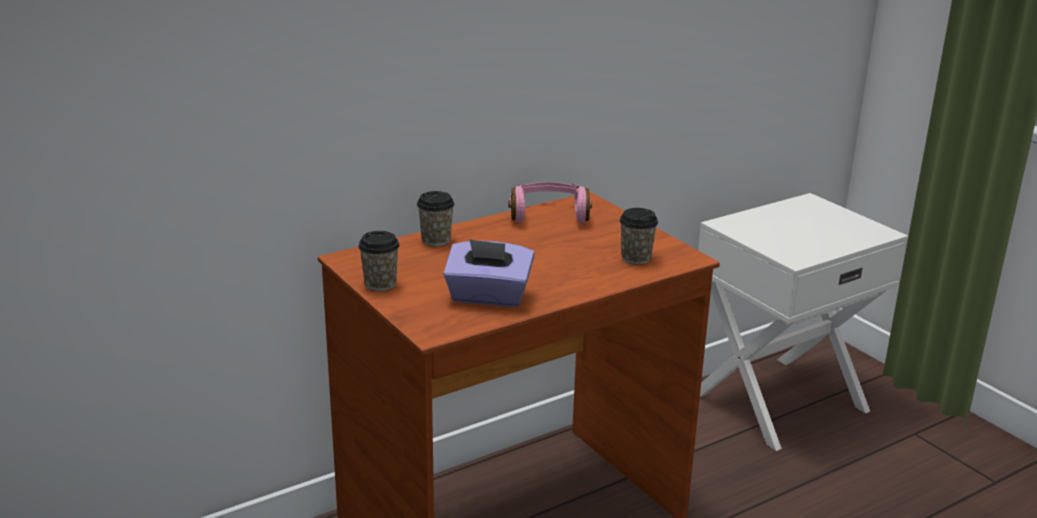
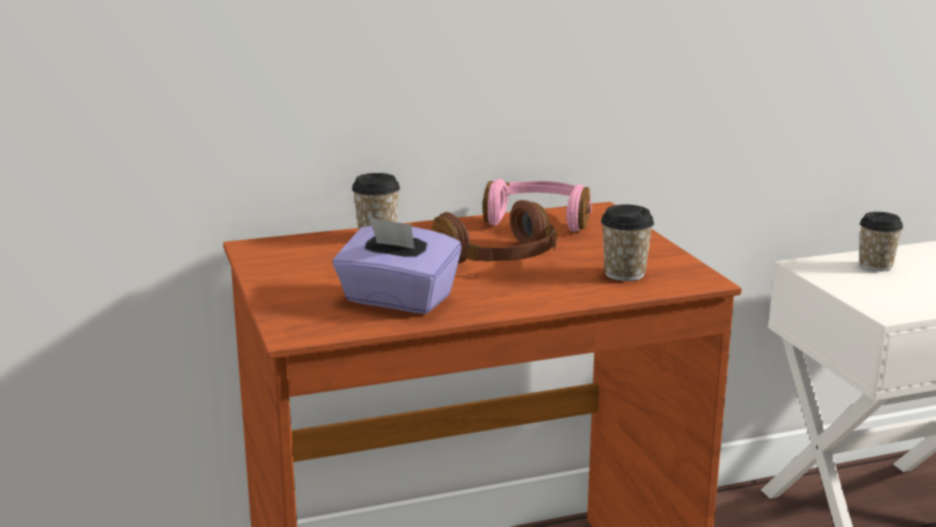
camera: 15 degrees right, 5 degrees down
(380, 284) = (272, 275): cup -> cup (876, 266)
(541, 254) = (500, 260): none -> brown headphones

